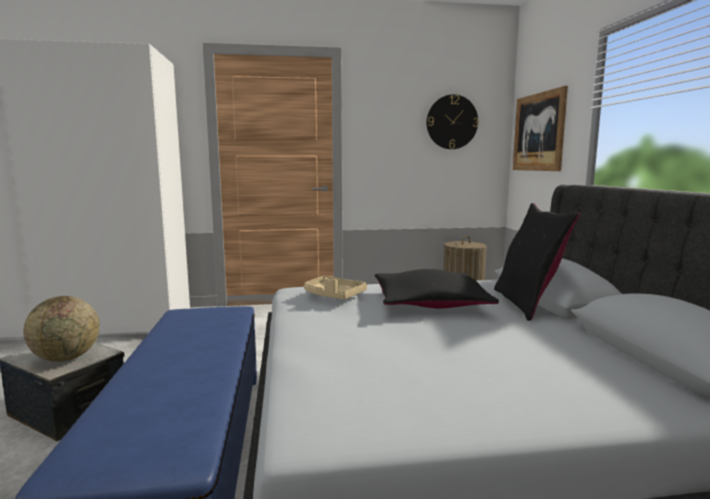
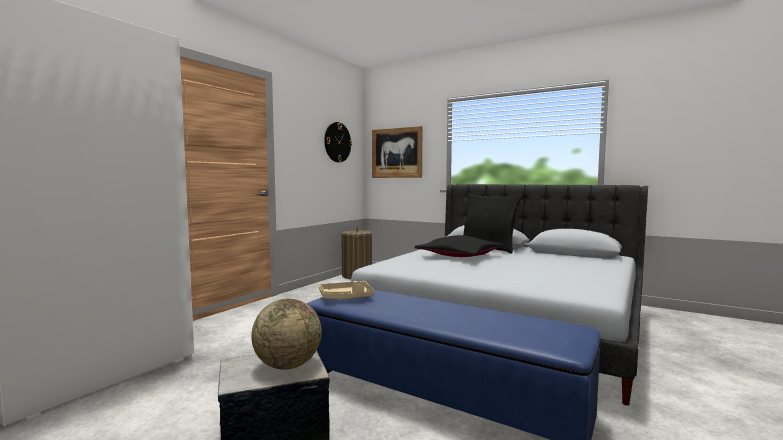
camera: 50 degrees left, 5 degrees down
(333, 295) = (416, 262): beige tray -> beige tray (346, 297)

